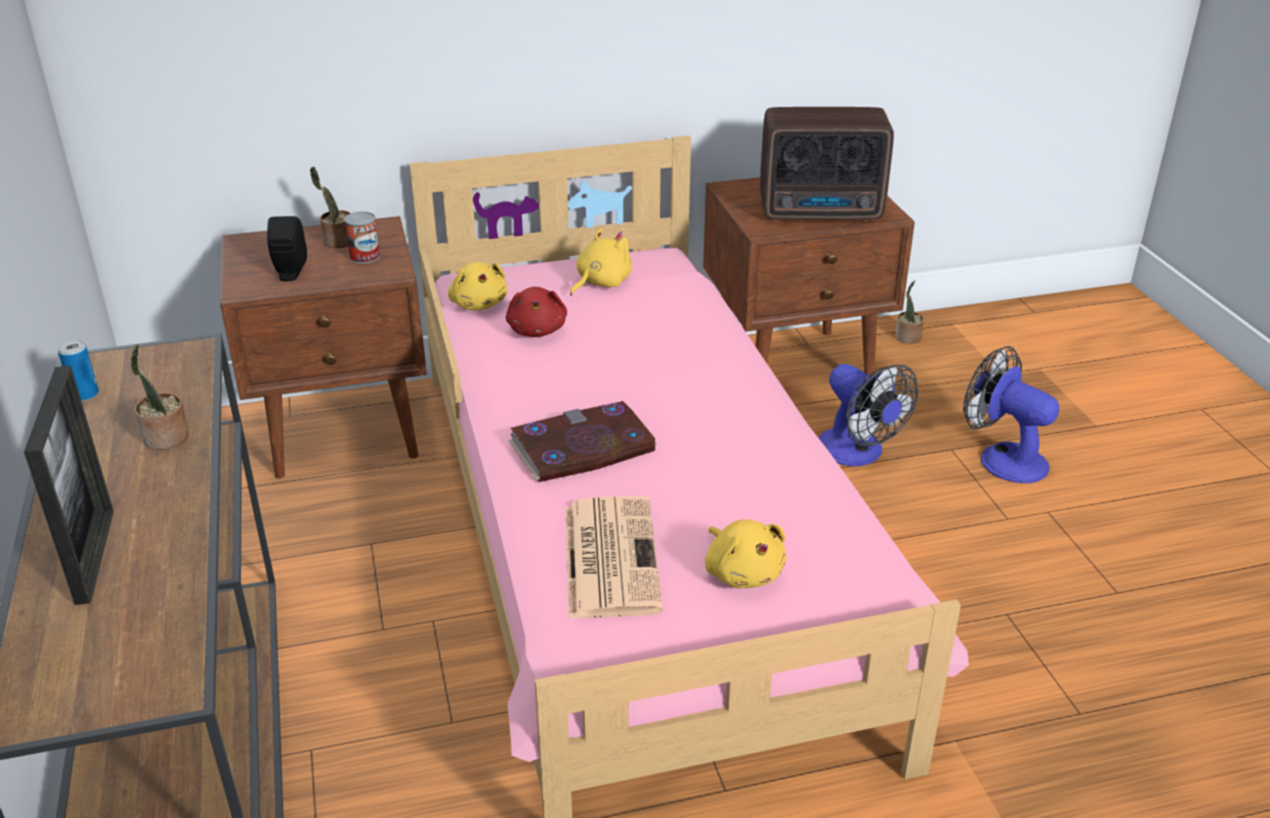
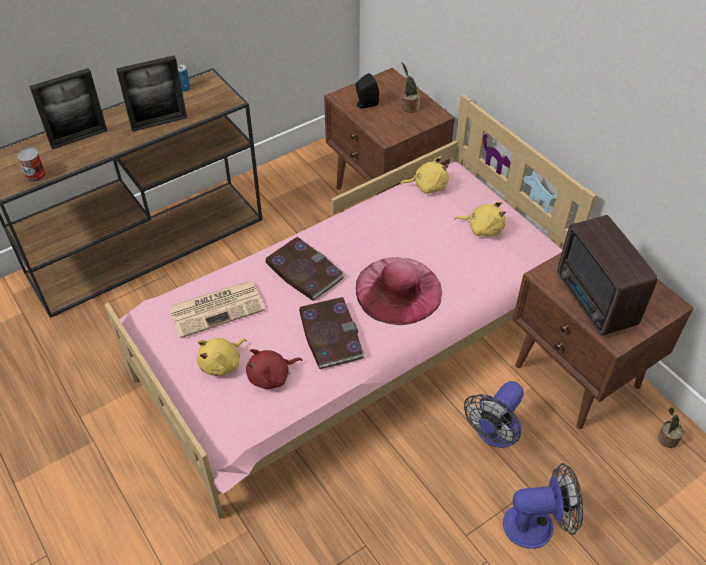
camera: 70 degrees right, 15 degrees up
(165, 439) = (159, 123): potted plant -> picture frame
(364, 256) = (399, 122): can -> can (35, 175)
(478, 304) = (427, 186): yellow plush toy -> yellow plush toy turned 135 degrees counterclockwise
(537, 330) = (412, 218): red plush toy -> red plush toy (271, 376)
(677, 372) = (398, 290): none -> pink hat
(735, 449) = (330, 335): none -> book
(1002, 458) = (537, 524): fan -> fan turned 60 degrees clockwise

